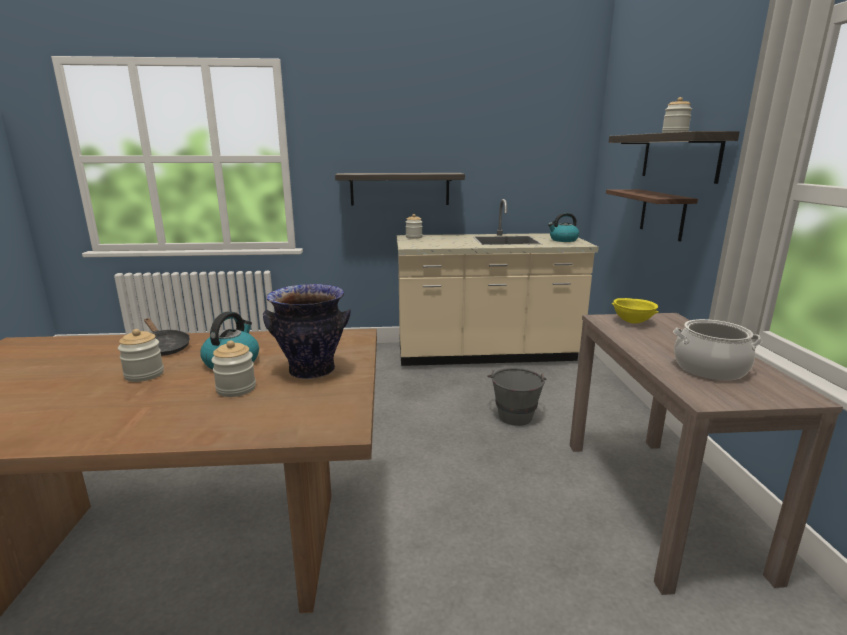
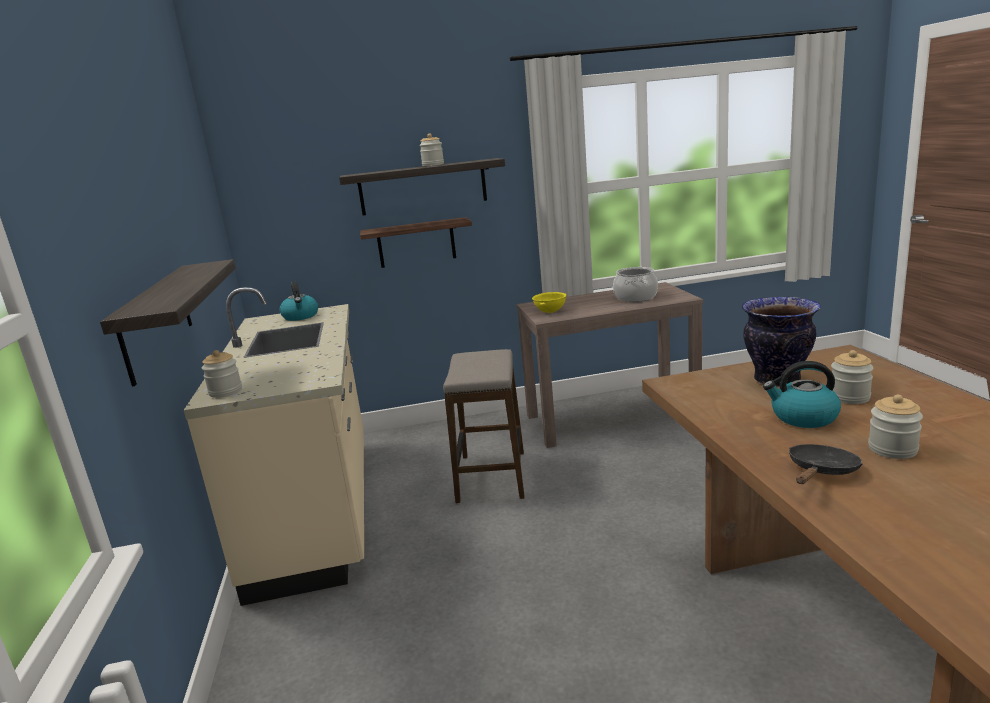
camera: 95 degrees left, 0 degrees up
(514, 413) = (491, 477): grey bucket -> stool

